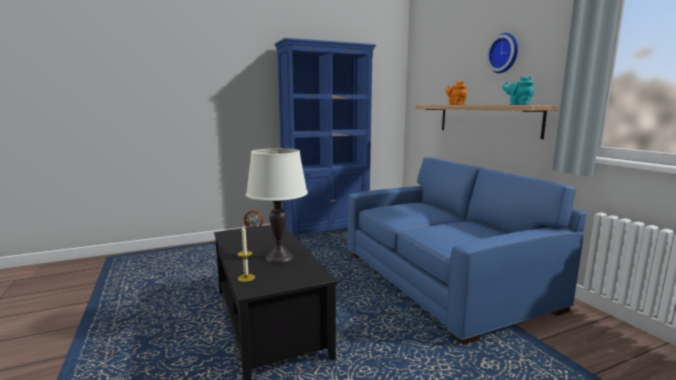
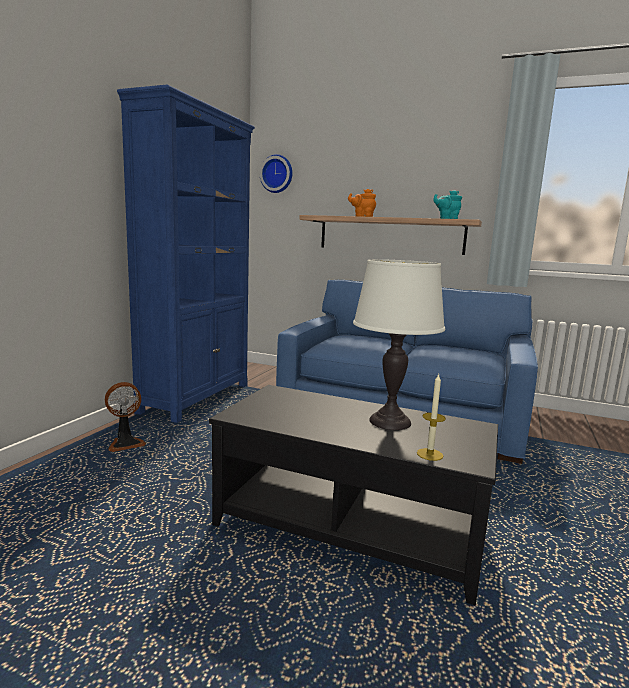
camera: 45 degrees left, 0 degrees up
(504, 53) = (413, 163): wall clock -> wall clock (277, 174)

